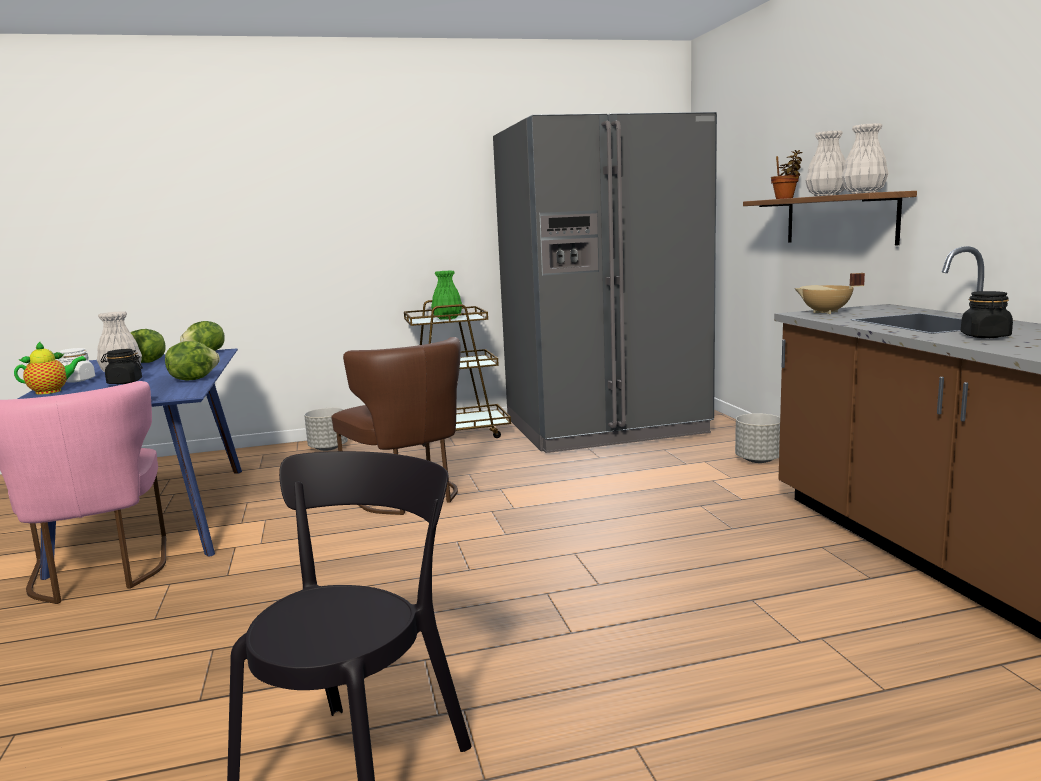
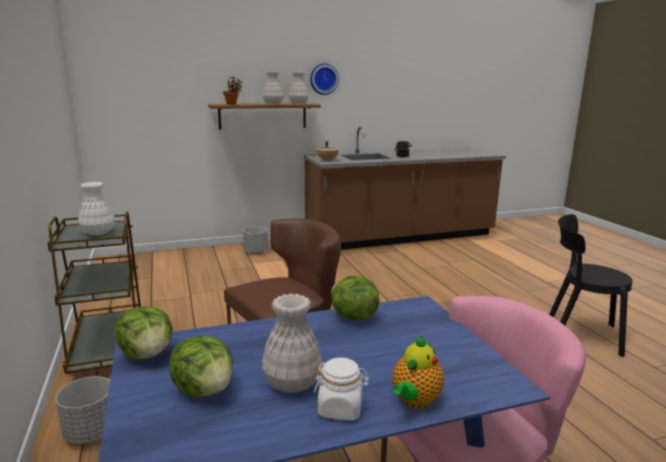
camera: 95 degrees left, 5 degrees up
(52, 391) = (414, 401): teapot -> teapot turned 105 degrees counterclockwise
(124, 382) = (361, 358): black jar -> none
(448, 318) = (99, 232): green vase -> white vase
(604, 427) = (149, 285): grey fridge -> none
(939, 132) = (323, 79): none -> wall clock

